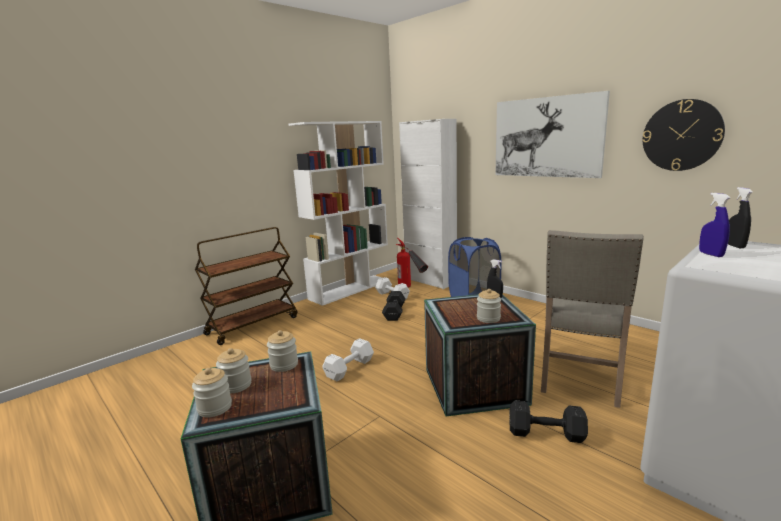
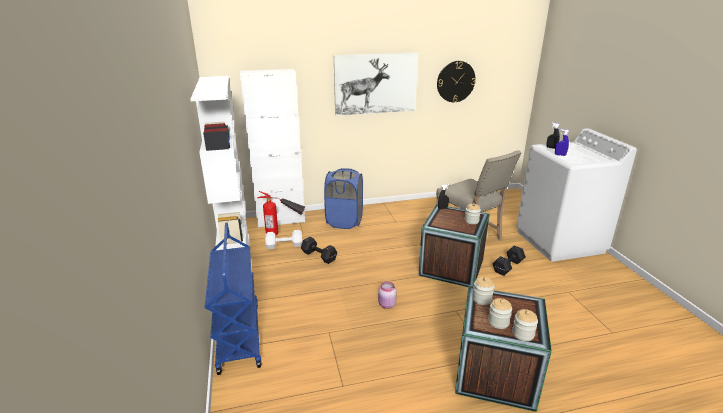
camera: 60 degrees left, 10 degrees up
(253, 325) = (238, 336): brown cart -> blue cart
(348, 369) = (386, 305): white dumbbell -> pink jar

